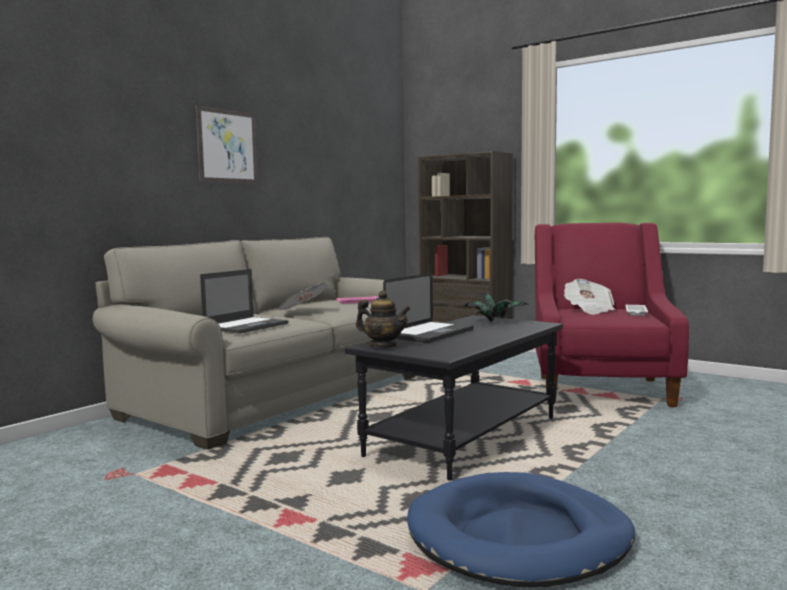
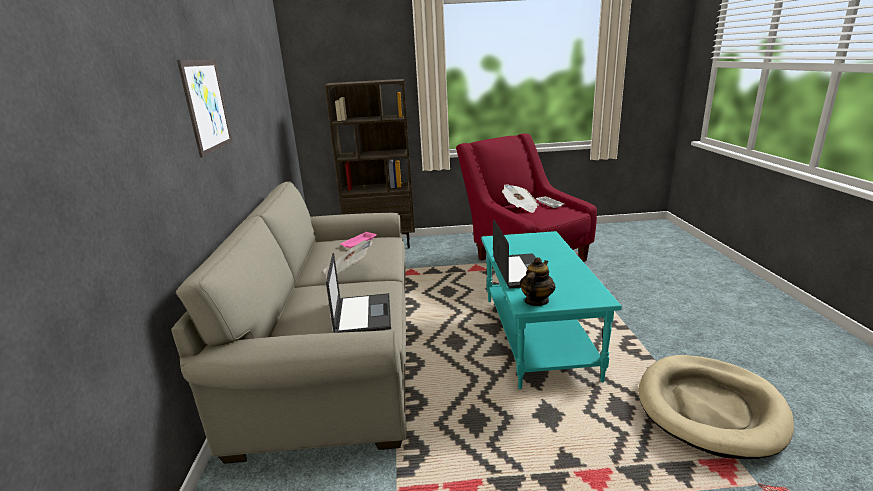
camera: 40 degrees left, 15 degrees up
(383, 346) = (536, 301): teapot -> teapot turned 45 degrees counterclockwise
(463, 435) = (535, 335): black coffee table -> turquoise coffee table
(496, 322) = (518, 241): potted plant -> none
(519, 537) = (710, 408): blue dog bed -> beige dog bed

